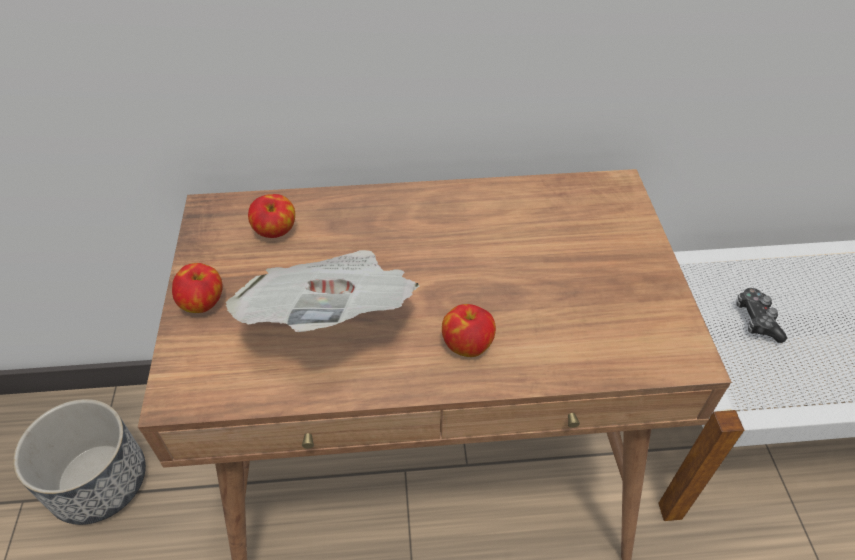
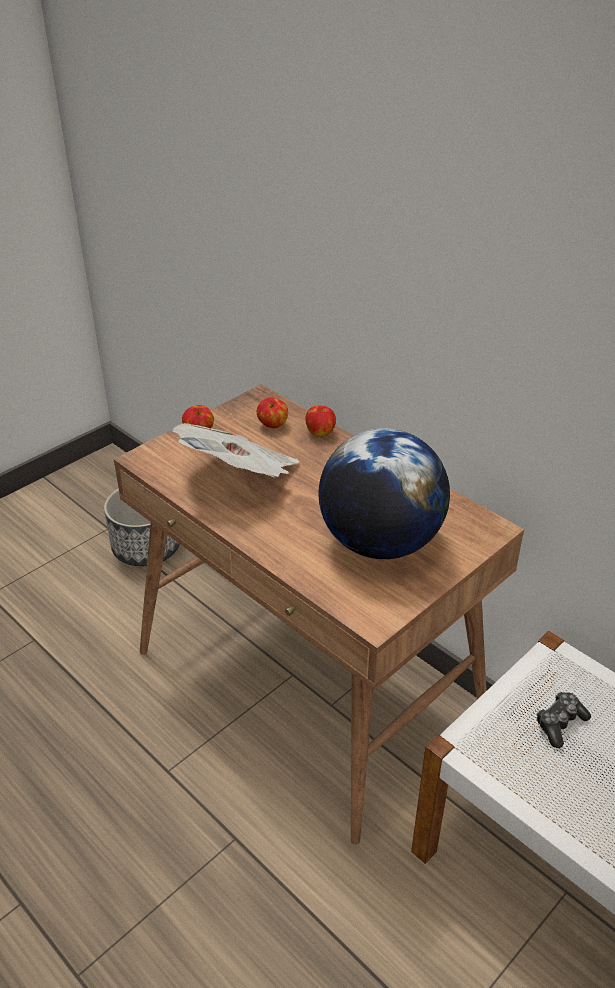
camera: 50 degrees right, 10 degrees down
(467, 344) = (278, 530): apple -> apple (320, 432)
(568, 274) = (380, 543): none -> globe

